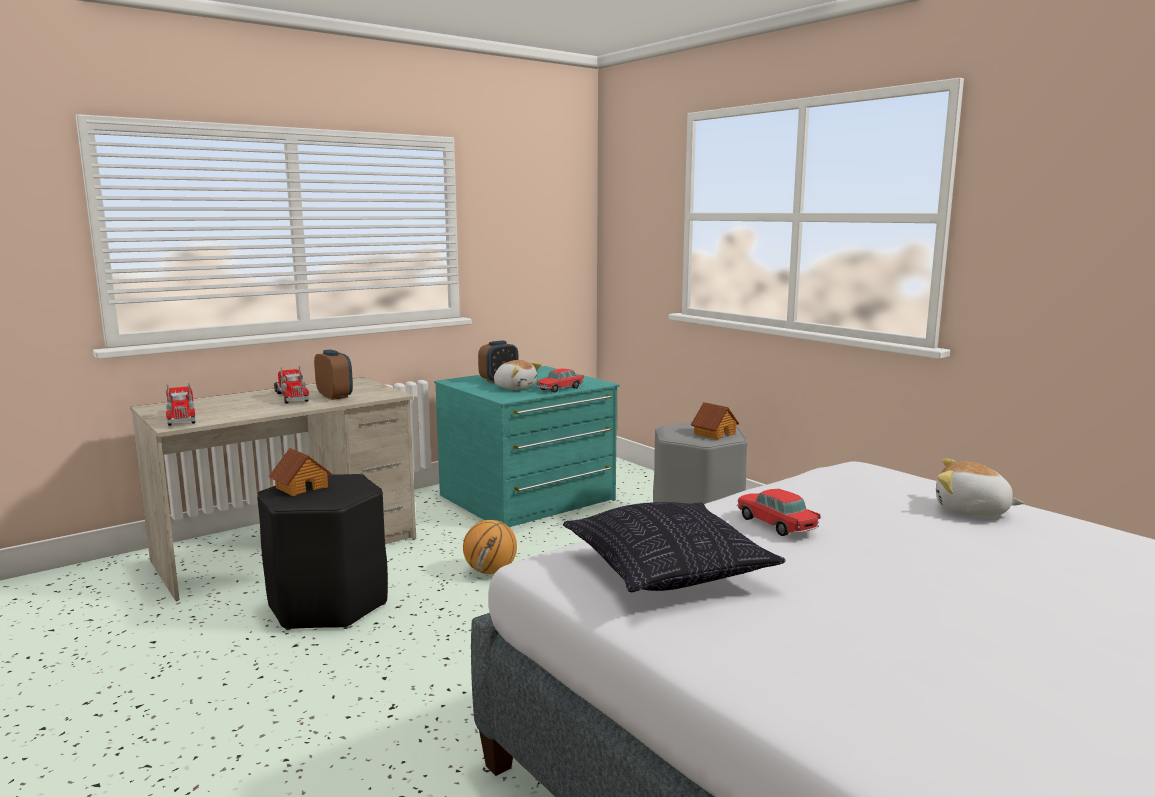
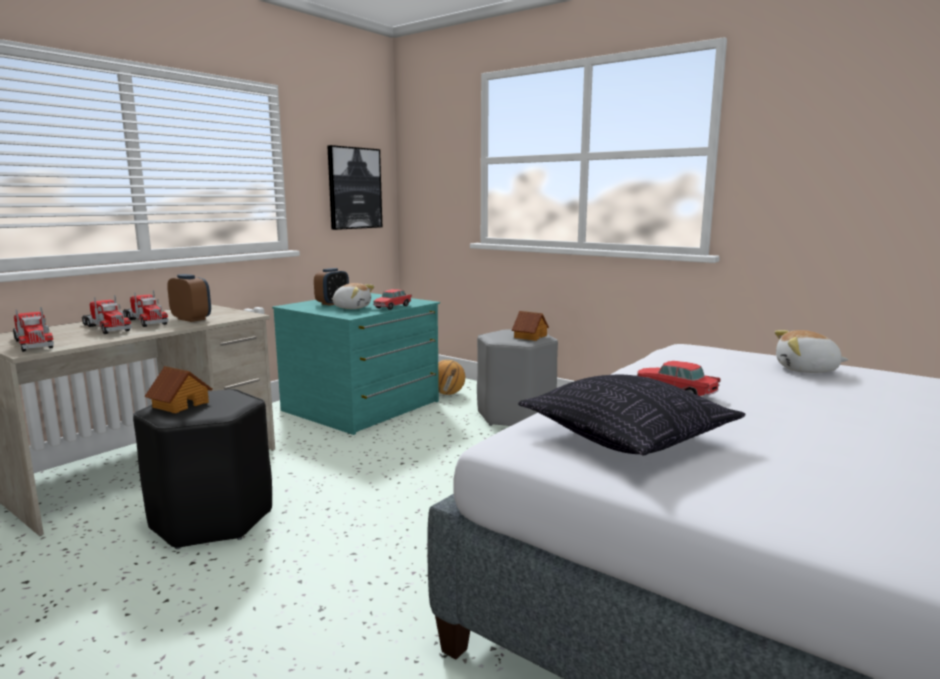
camera: 15 degrees left, 0 degrees up
(252, 402) = (106, 328): none -> toy truck
(491, 571) = (359, 470): basketball -> basketball (448, 394)
(542, 245) = (354, 188): none -> picture

